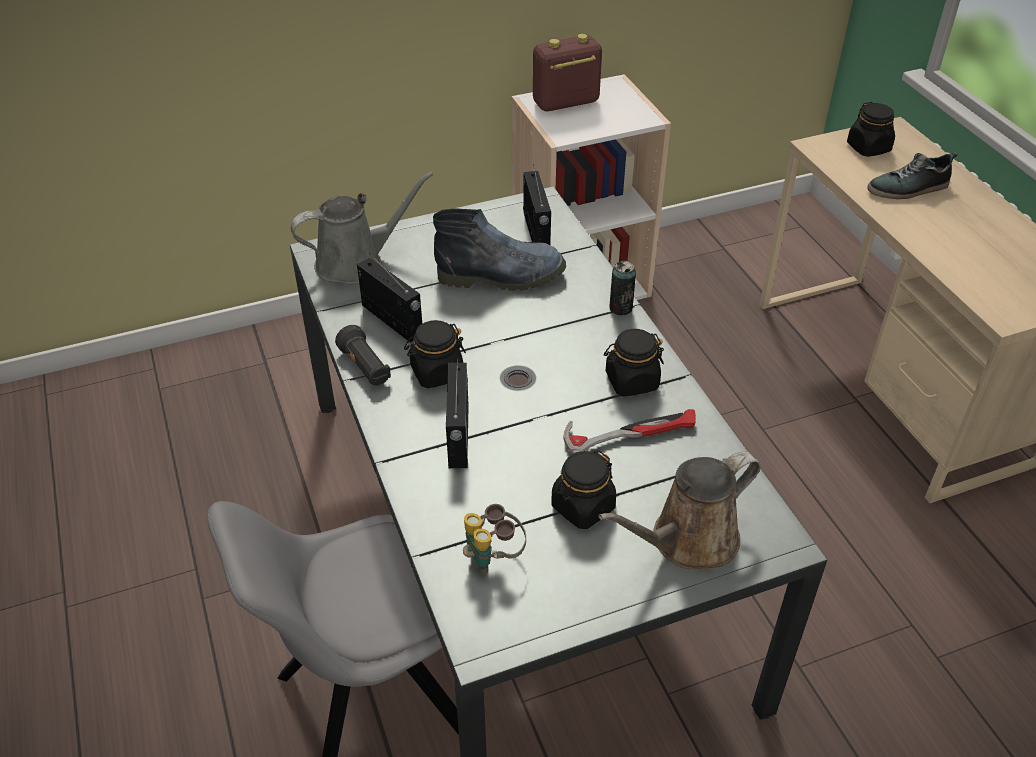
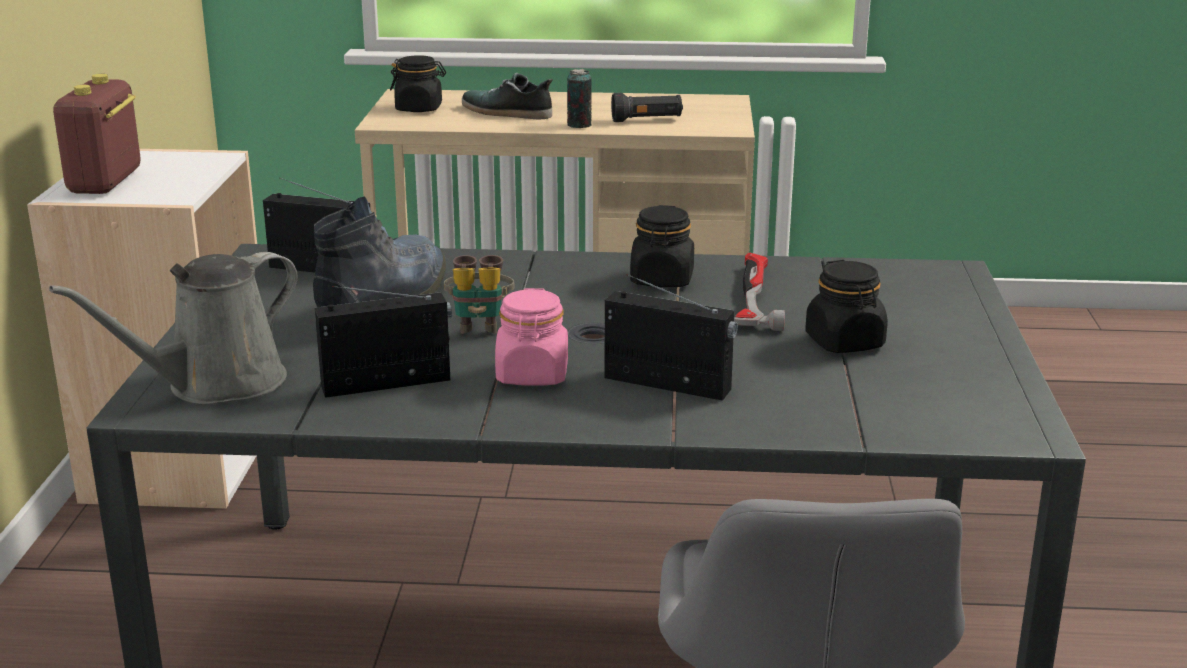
camera: 65 degrees left, 20 degrees down
(356, 262) = (216, 385): grey watering can -> grey watering can turned 135 degrees counterclockwise
(365, 367) = (468, 418): black flashlight -> black flashlight (647, 120)
(436, 372) = (532, 375): black jar -> pink jar
(493, 557) = (894, 403): binoculars -> binoculars (479, 325)
(620, 308) = (530, 259): can -> can (579, 125)
(687, 541) = (927, 306): brown watering can -> none
(908, 188) = (506, 112): shoe -> shoe turned 105 degrees clockwise

